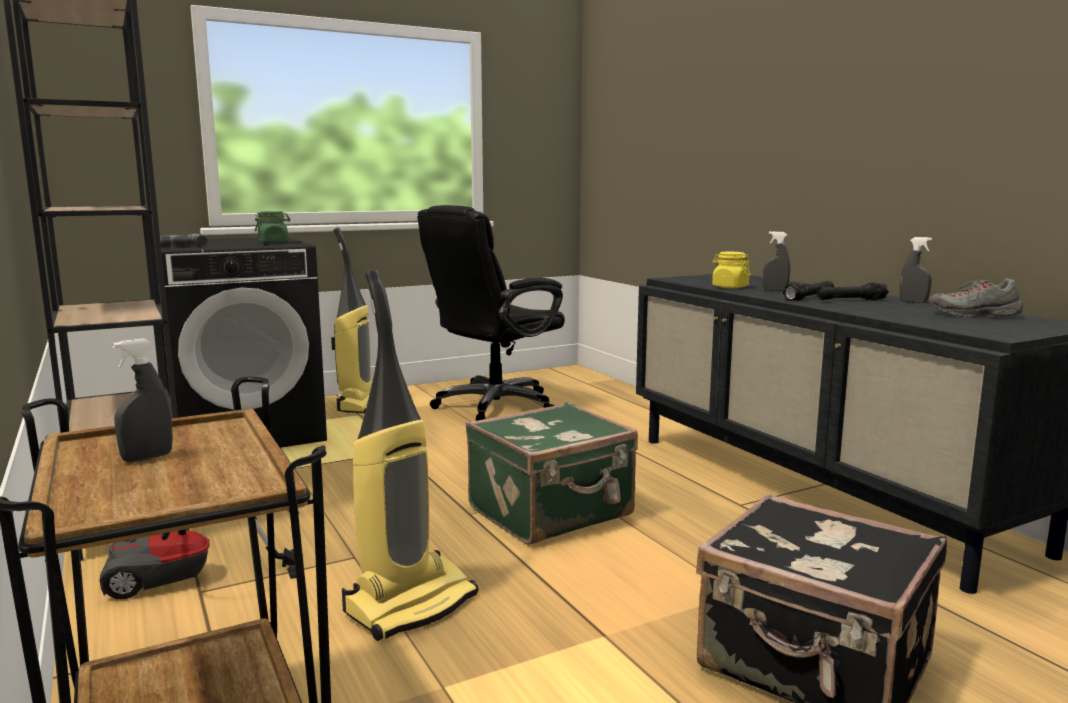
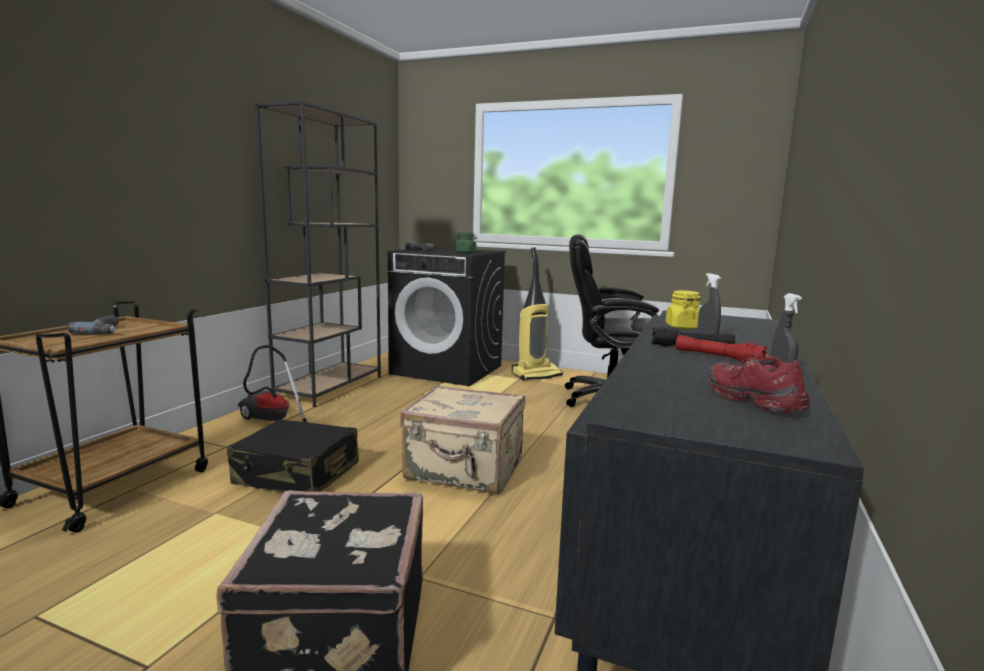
camera: 50 degrees right, 0 degrees up
(147, 458) = (106, 331): grey spray bottle -> power drill
(410, 604) = (297, 474): vacuum cleaner -> black suitcase
(552, 513) = (465, 470): green suitcase -> beige suitcase
(850, 300) = (717, 358): black flashlight -> red flashlight
(974, 315) = (752, 400): grey shoe -> red shoe

